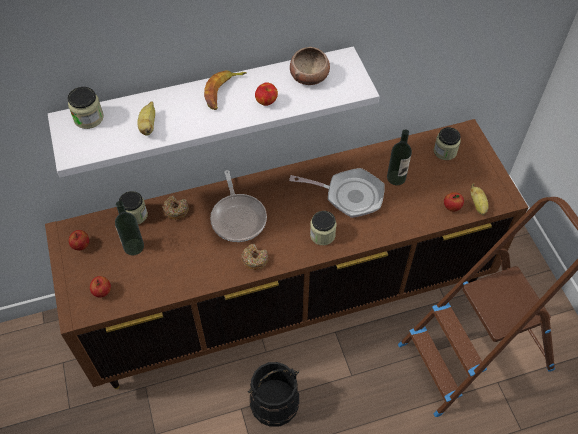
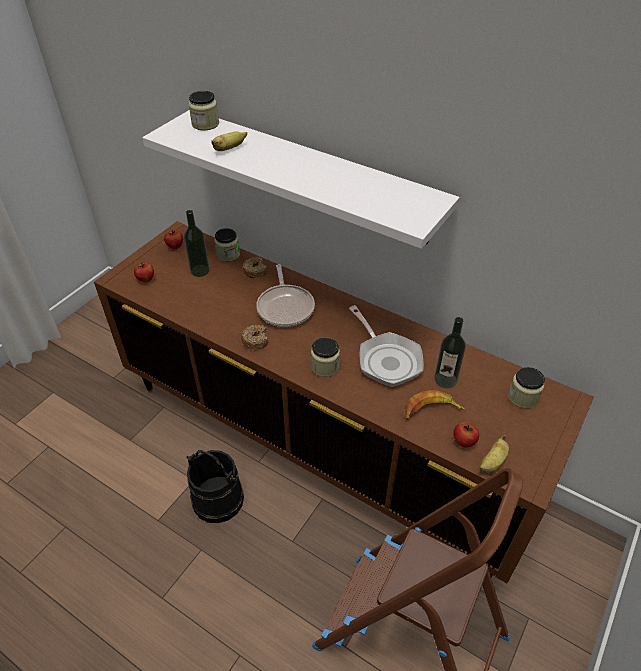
camera: 50 degrees right, 10 degrees down
(223, 92) = (308, 162): banana -> banana (430, 410)
(238, 217) = (285, 307): frying pan -> frying pan turned 45 degrees counterclockwise
(266, 102) = (327, 185): apple -> none
(309, 76) = (387, 191): bowl -> none

